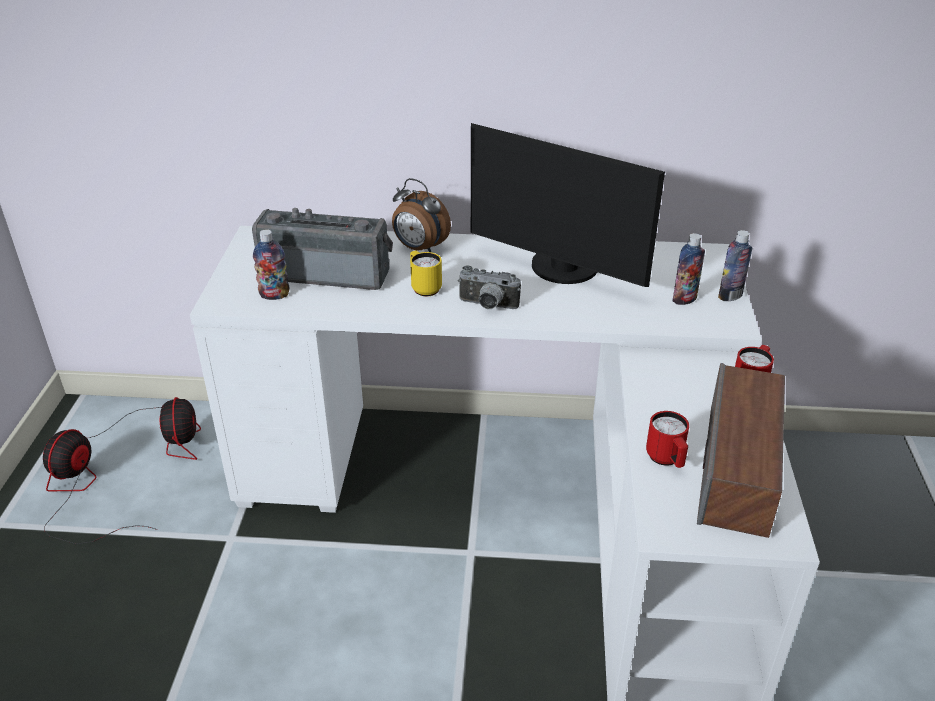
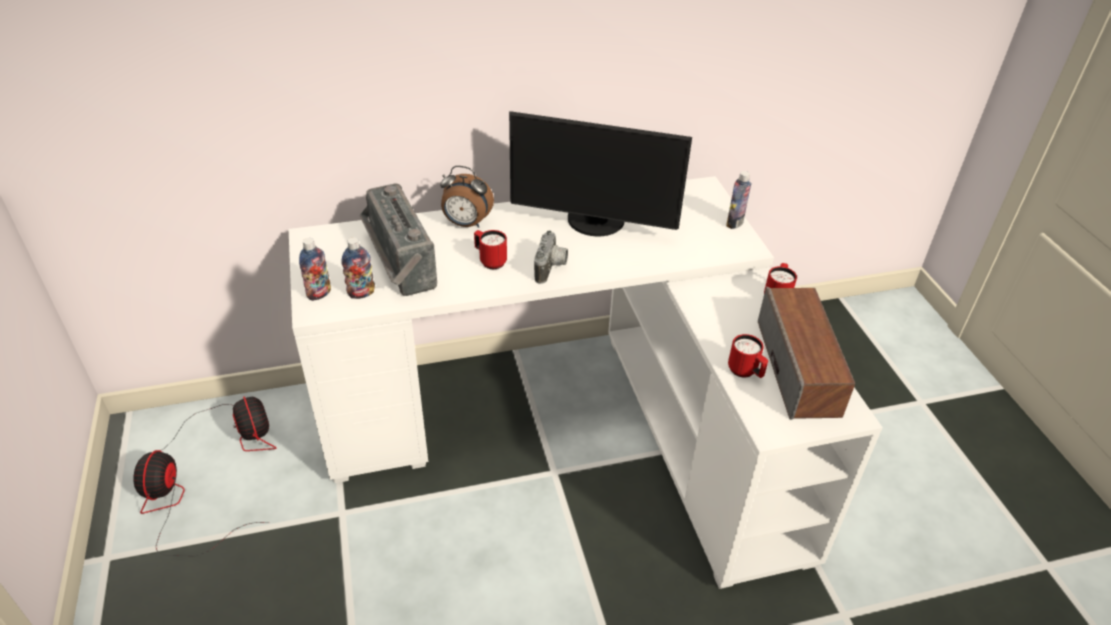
camera: 20 degrees left, 5 degrees up
(327, 272) = (397, 262): radio -> radio turned 105 degrees counterclockwise
(424, 287) = (490, 261): yellow mug -> red mug
(487, 306) = (551, 268): camera -> camera turned 75 degrees counterclockwise
(684, 299) = (702, 233): bottle -> bottle (319, 294)

